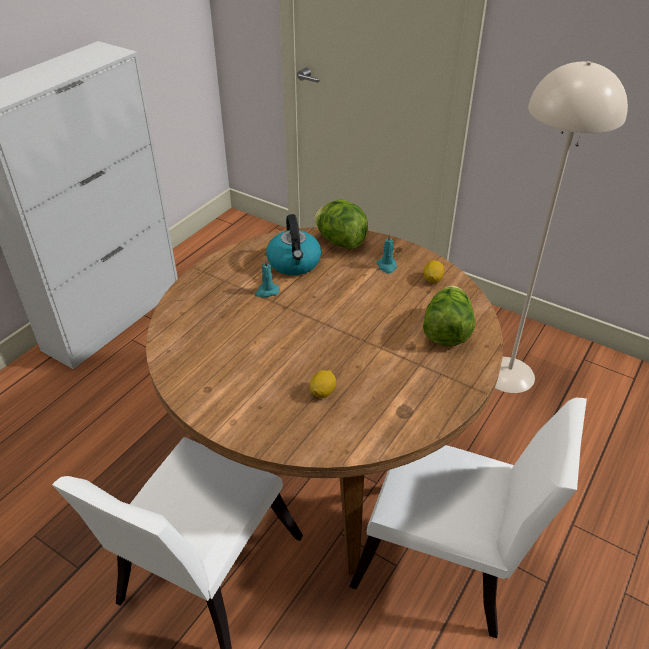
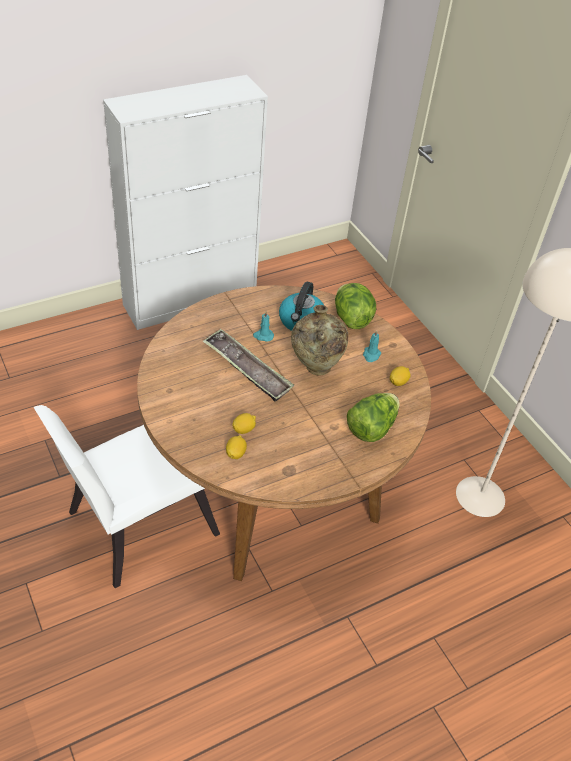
camera: 25 degrees right, 5 degrees up
(276, 330) = (247, 369): none -> tray
(334, 421) = (235, 453): none -> lemon
(346, 301) = (315, 369): none -> beige vase
(448, 560) = (312, 608): white chair -> none

